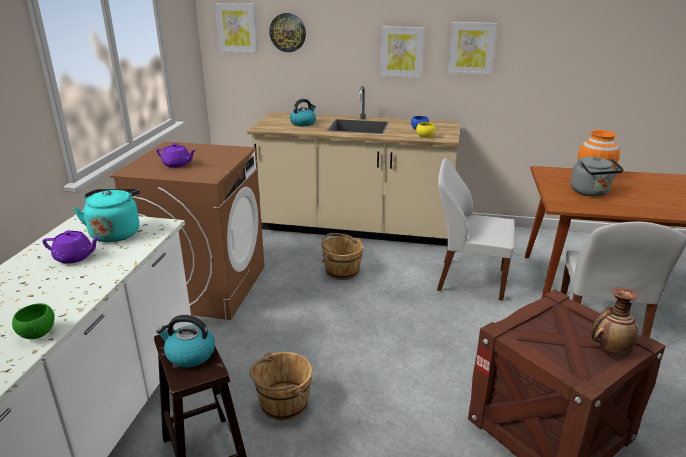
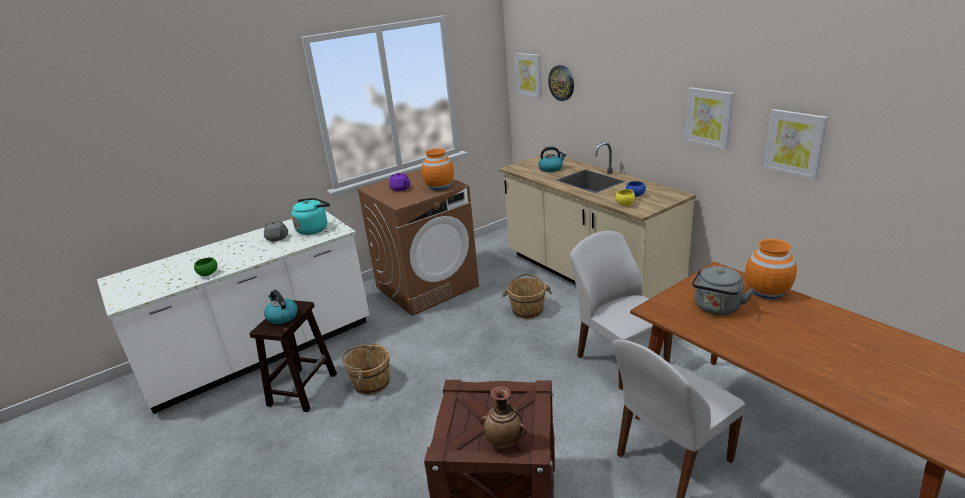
camera: 45 degrees right, 0 degrees up
(75, 257) = (277, 238): purple teapot -> grey teapot
(224, 154) = (439, 186): none -> orange vase
(401, 52) = (646, 112): picture -> picture (795, 143)

